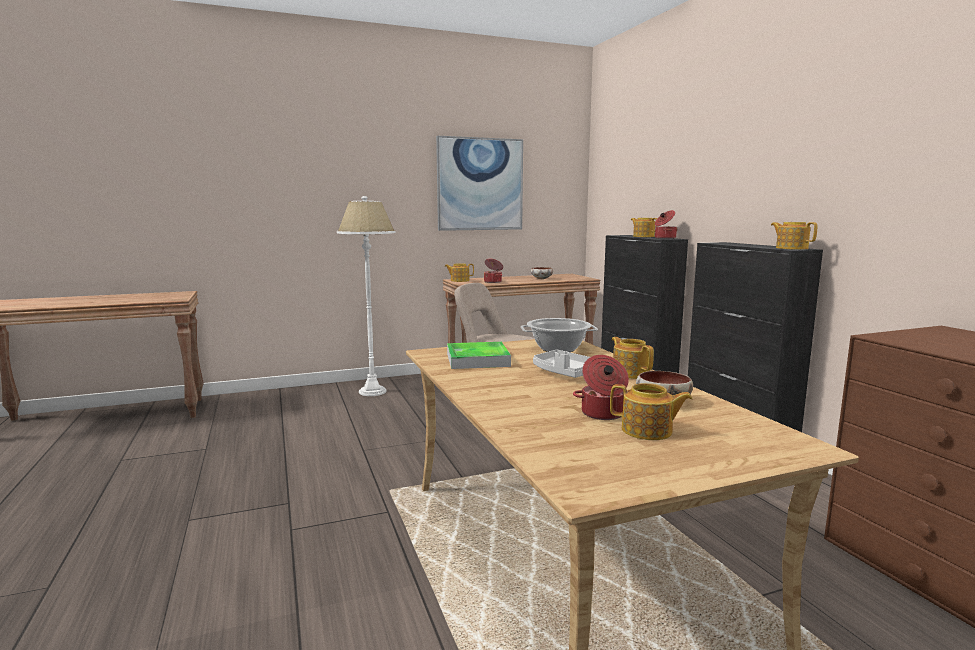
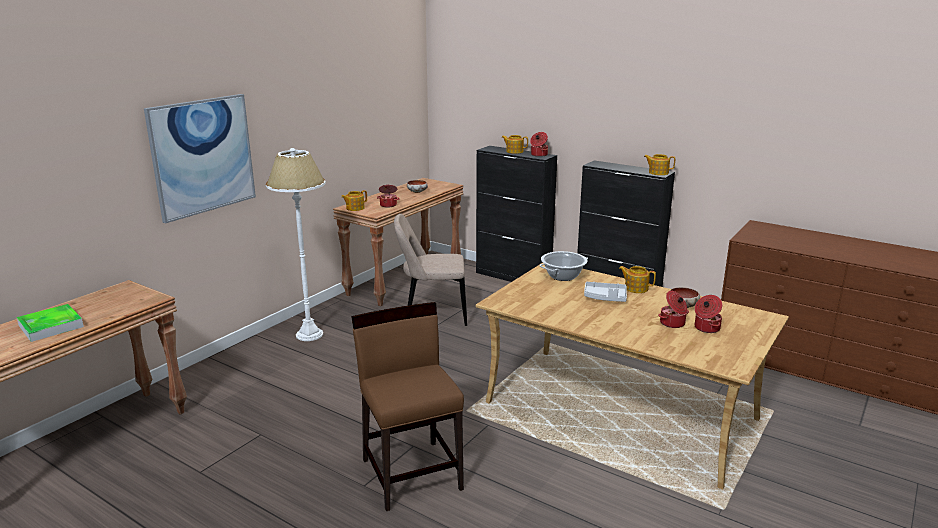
camera: 35 degrees left, 10 degrees up
(241, 527) = (412, 473): none -> brown chair
(477, 360) = (539, 300): tray -> tray (51, 326)
(480, 184) = (353, 108): picture -> picture (203, 156)
(648, 431) = (706, 328): teapot -> cooking pot

